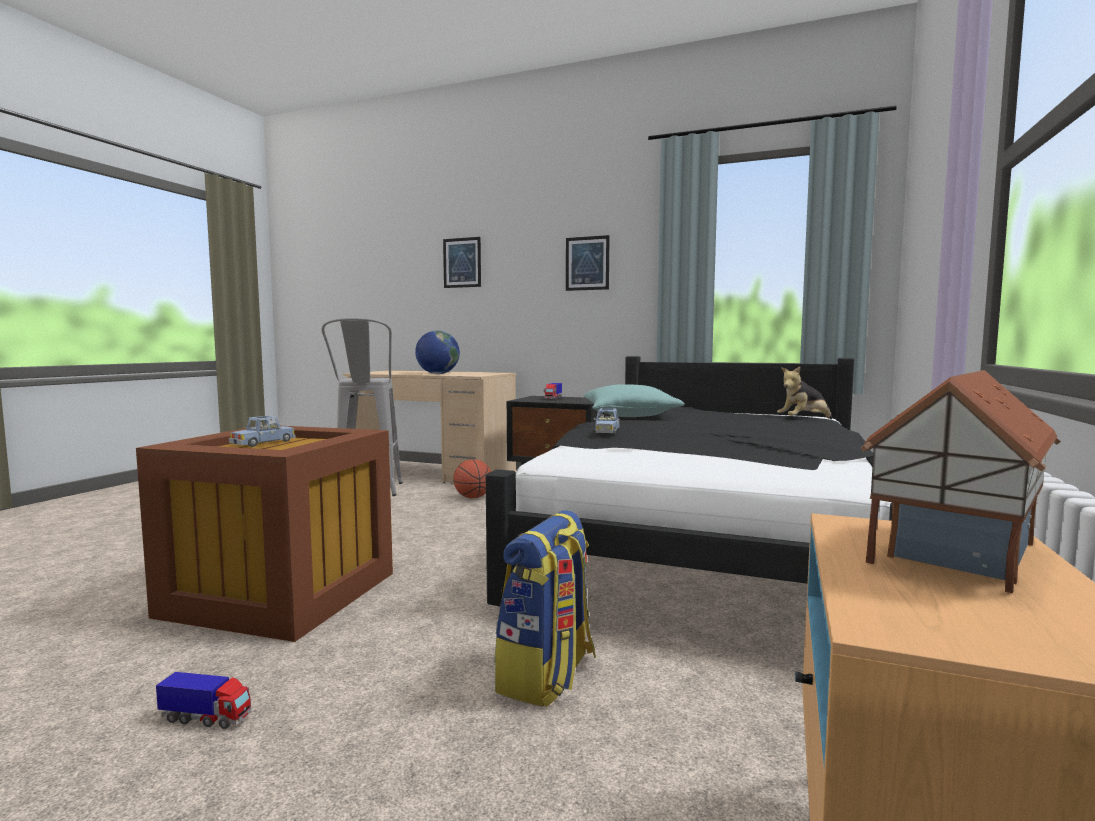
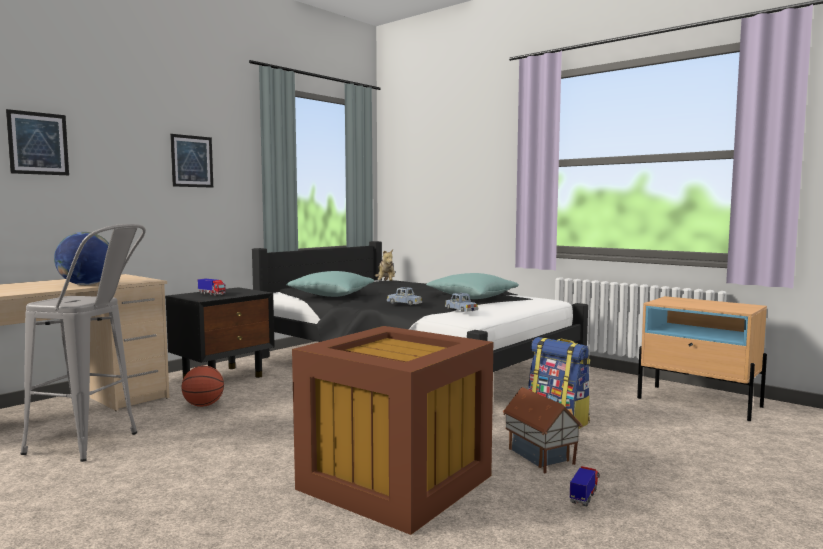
camera: 70 degrees left, 0 degrees up
(263, 443) = (376, 354): blue toy car -> blue toy car (460, 310)
(738, 447) = (472, 298): none -> turquoise pillow
(950, 552) = (686, 301): toy house -> toy house (539, 457)

